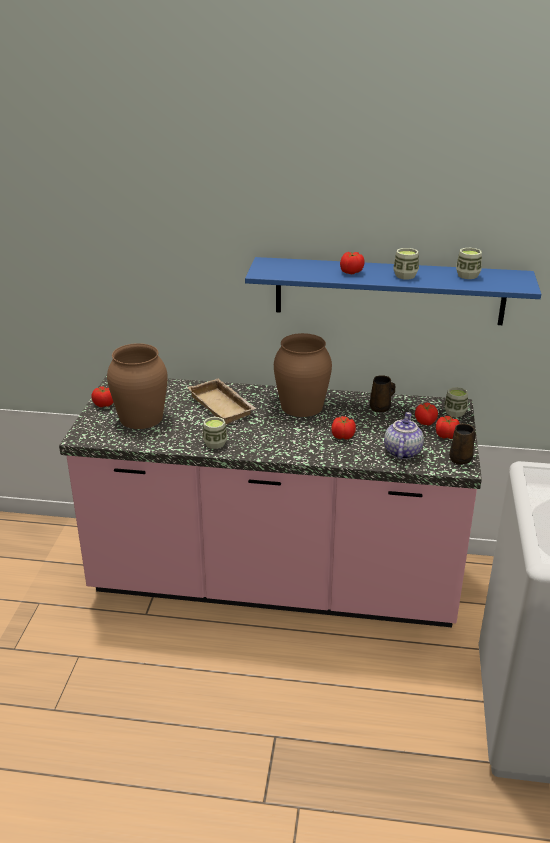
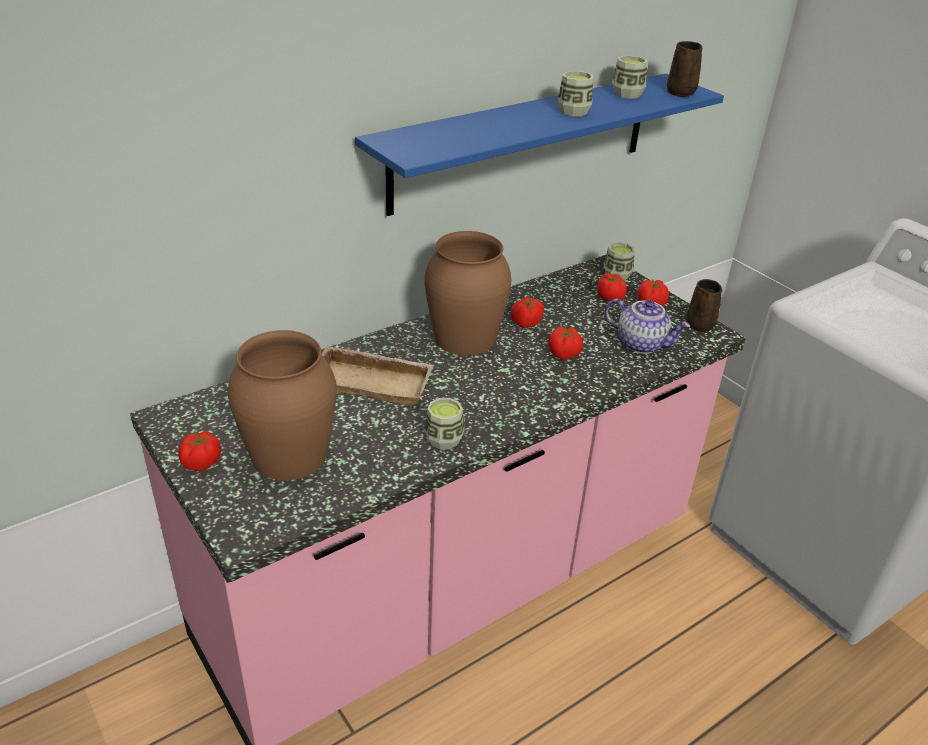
camera: 45 degrees left, 5 degrees up
(351, 272) = (512, 123): tomato -> tomato (525, 323)
(381, 408) = (546, 301): brown mug -> brown mug (681, 92)
(401, 452) = (642, 344): teapot -> teapot turned 150 degrees clockwise

